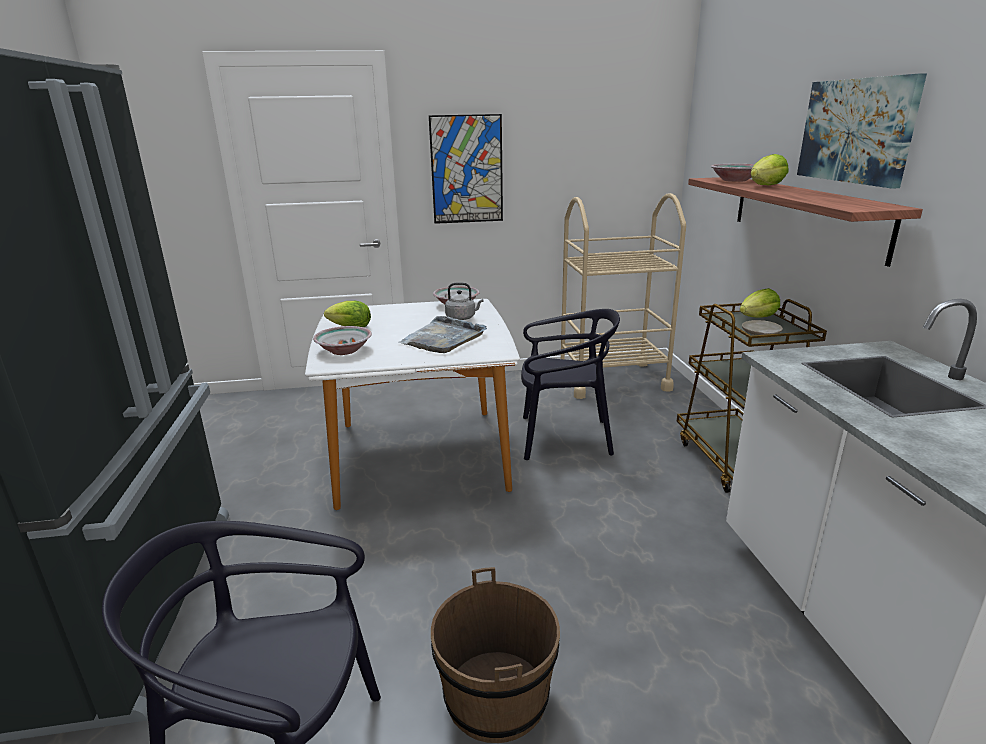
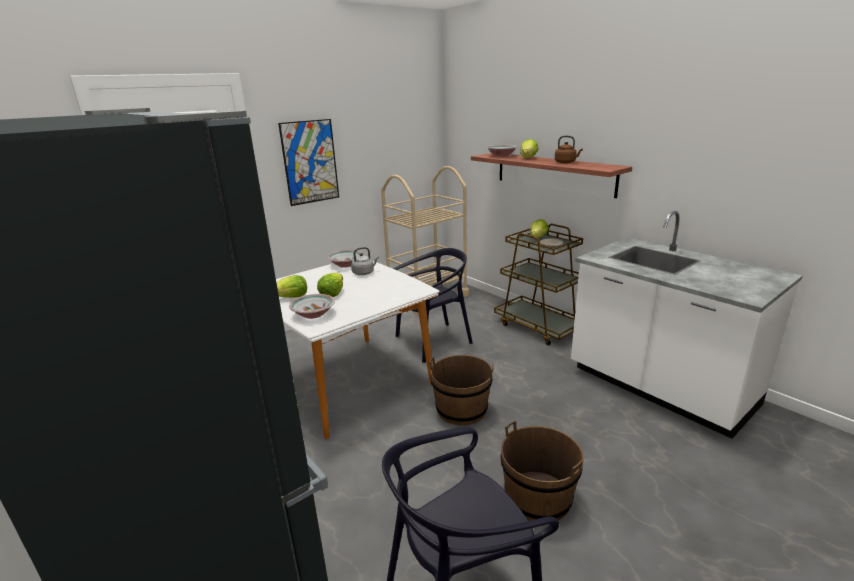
camera: 30 degrees left, 0 degrees up
(394, 334) = (332, 294): none -> lettuce
(443, 338) = (372, 289): grey tray -> none
(514, 535) = (461, 409): none -> brown bucket
(812, 195) = (566, 162): none -> brown kettle
(856, 131) = (582, 125): picture -> none

